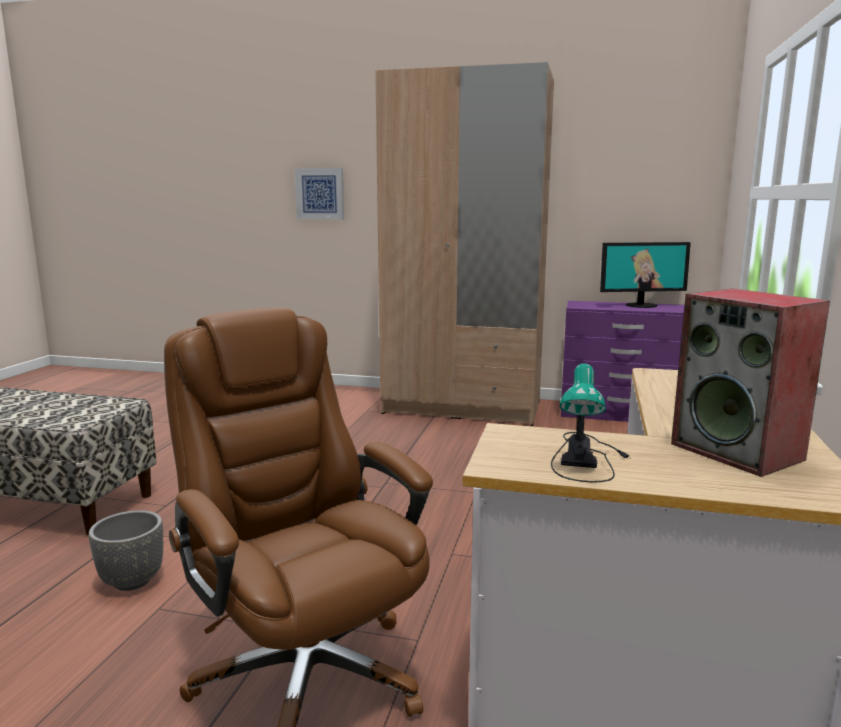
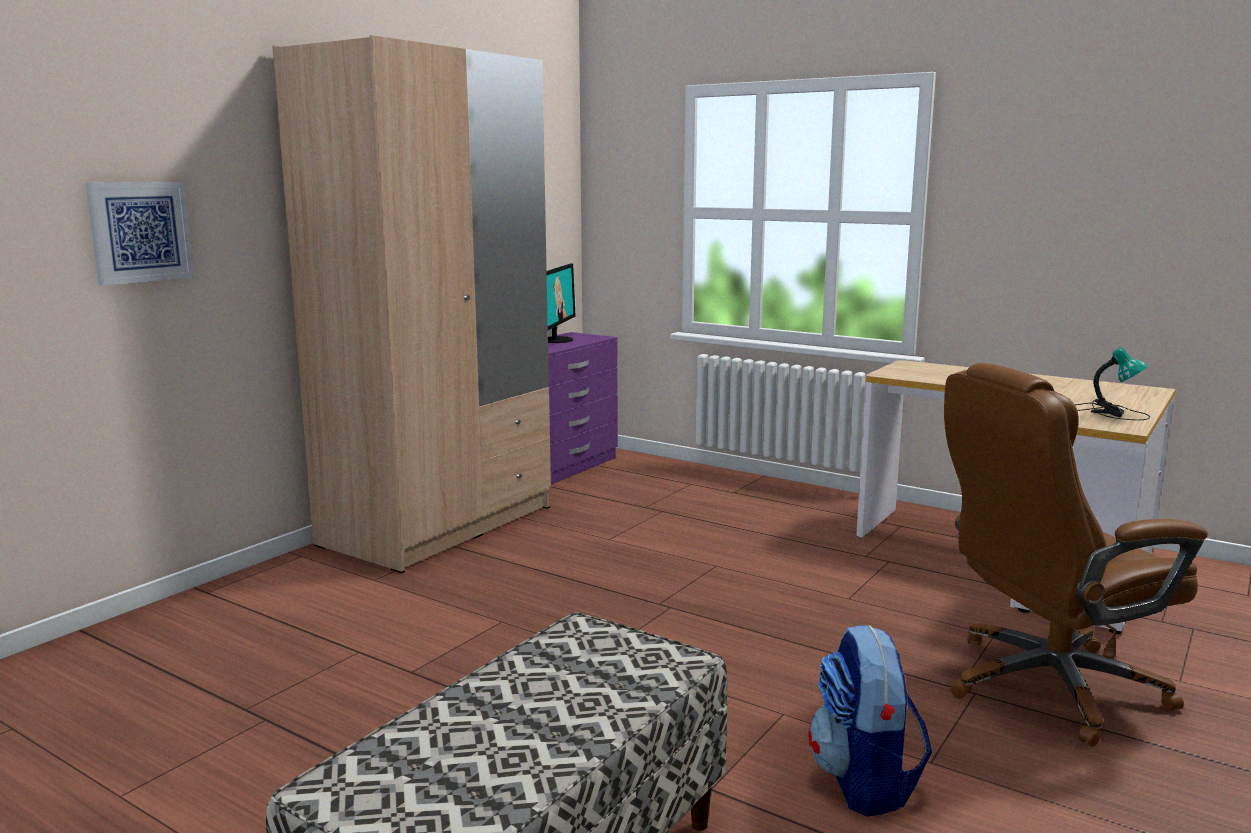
camera: 70 degrees left, 0 degrees up
(131, 582) = (865, 782): grey planter -> backpack
(739, 452) = (1083, 389): speaker -> none

